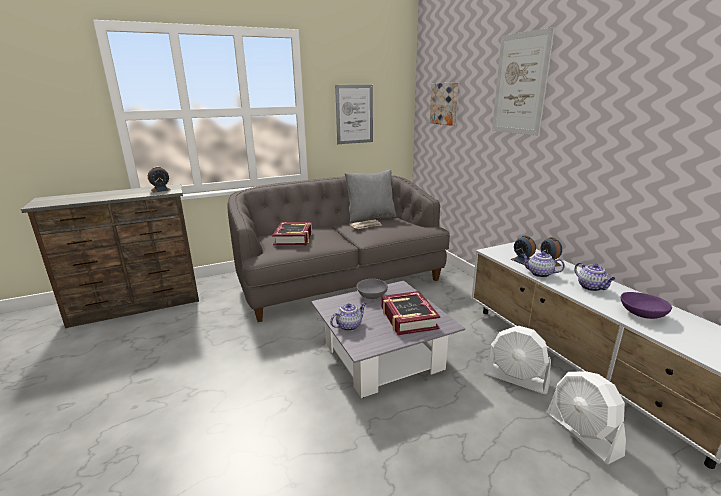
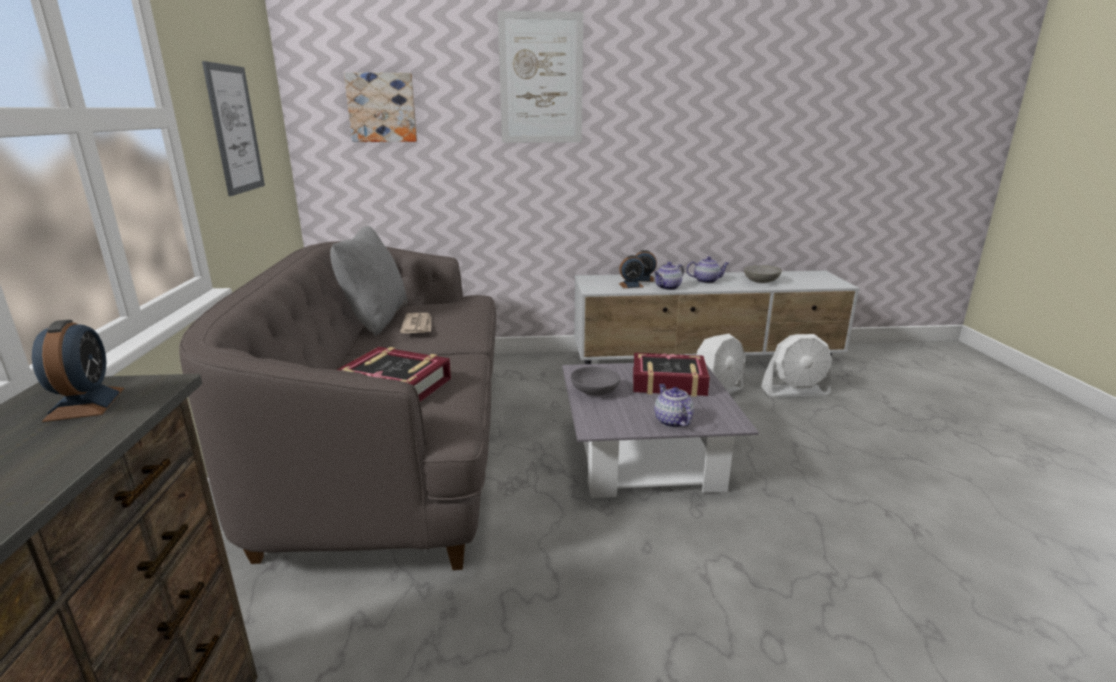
camera: 70 degrees left, 0 degrees up
(641, 315) = (761, 282): purple bowl -> grey bowl

